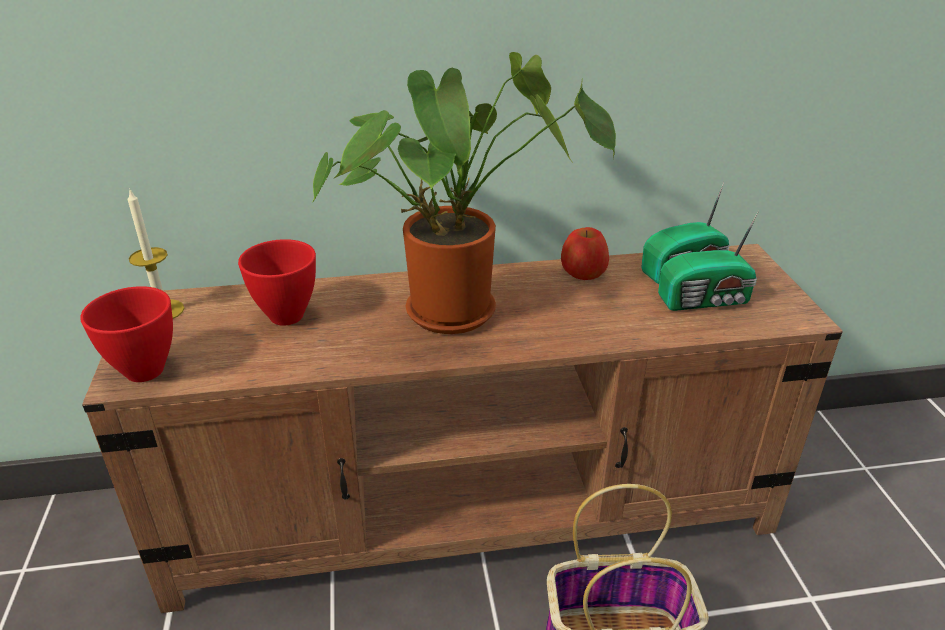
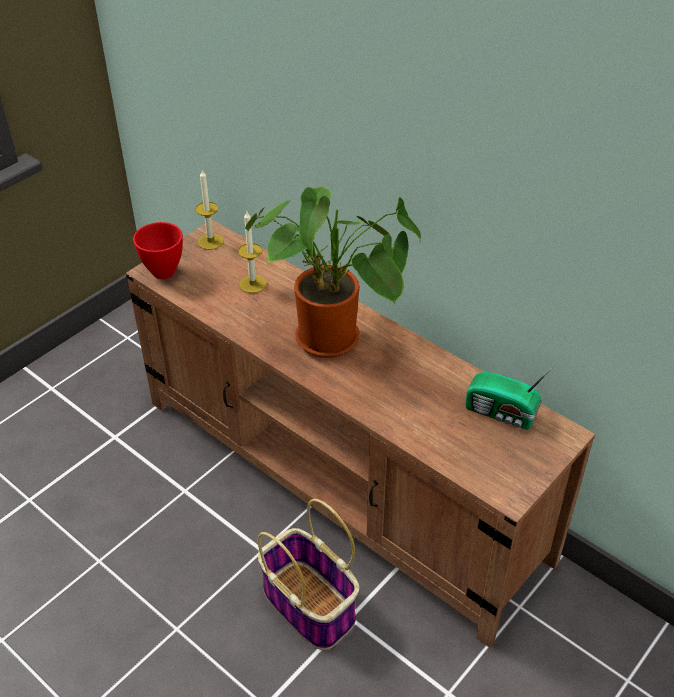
camera: 50 degrees right, 10 degrees up
(286, 317) = (252, 284): red bowl -> candle
(584, 271) = (441, 367): apple -> none
(706, 300) = (474, 439): radio -> none

